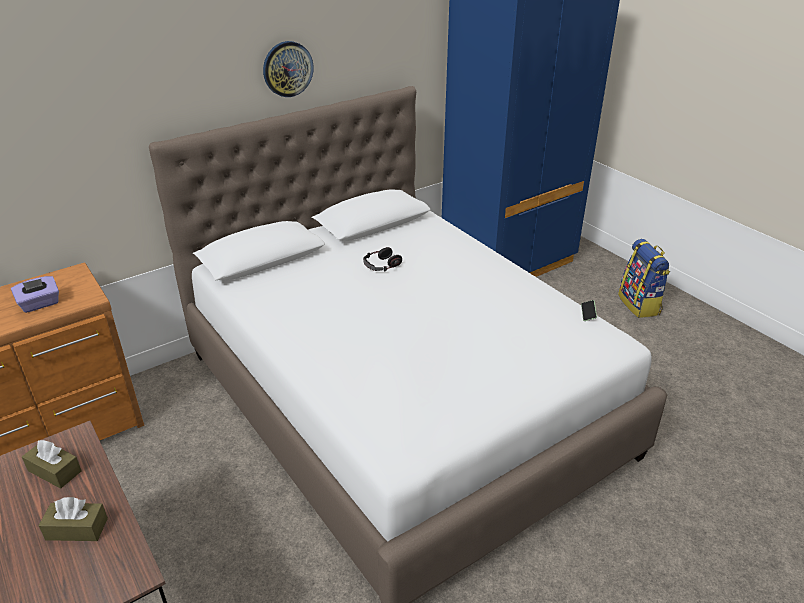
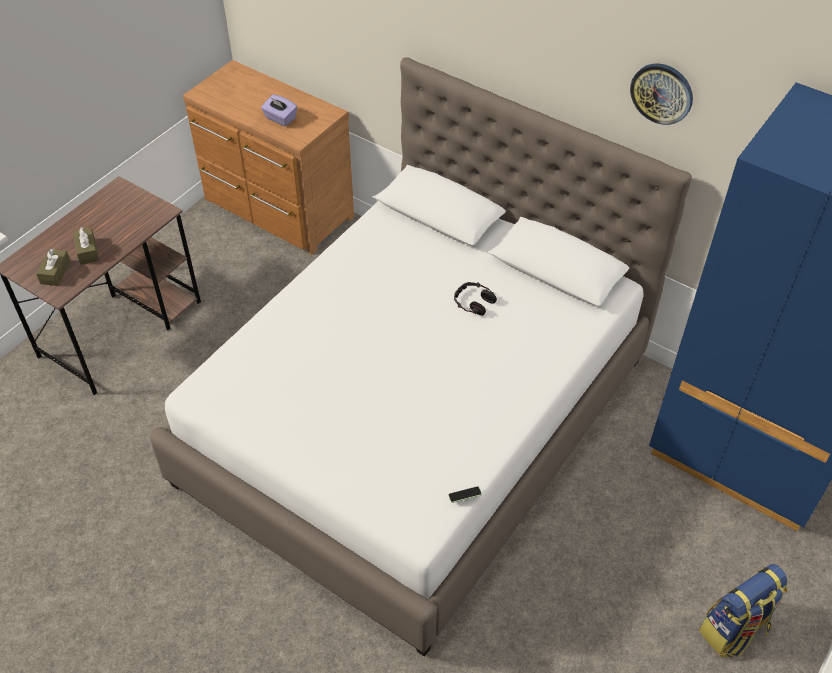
camera: 70 degrees right, 15 degrees up
(54, 471) = (131, 217): brown tissue box -> brown tissue box (55, 272)
(287, 69) = (554, 69): wall clock -> wall clock (662, 93)

